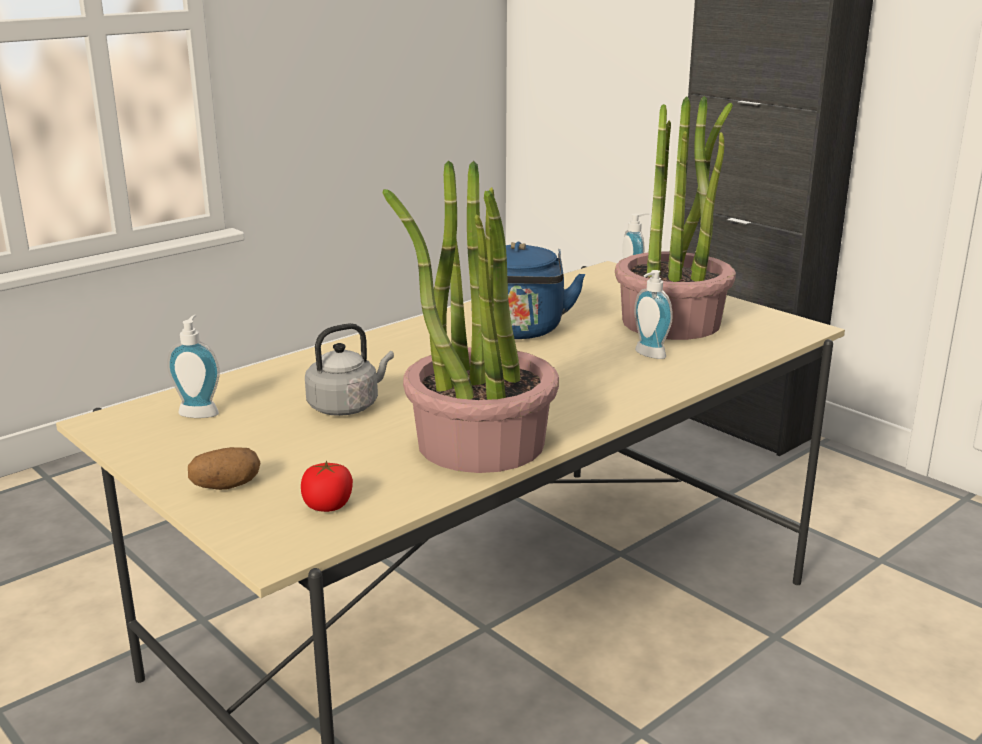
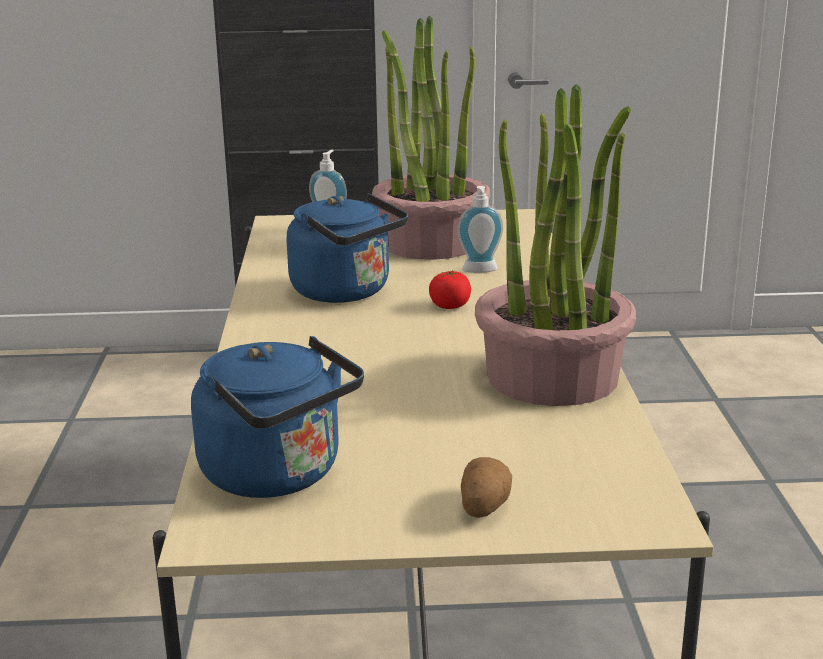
camera: 50 degrees left, 0 degrees up
(200, 412) = (278, 475): soap dispenser -> blue kettle
(327, 505) = (589, 472): tomato -> tomato (450, 306)
(347, 406) = (387, 404): grey kettle -> none

